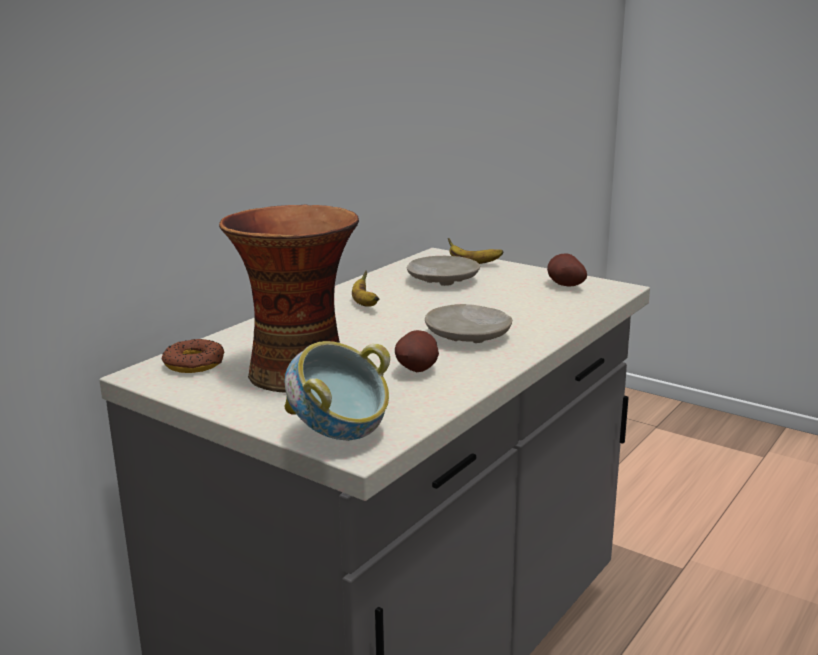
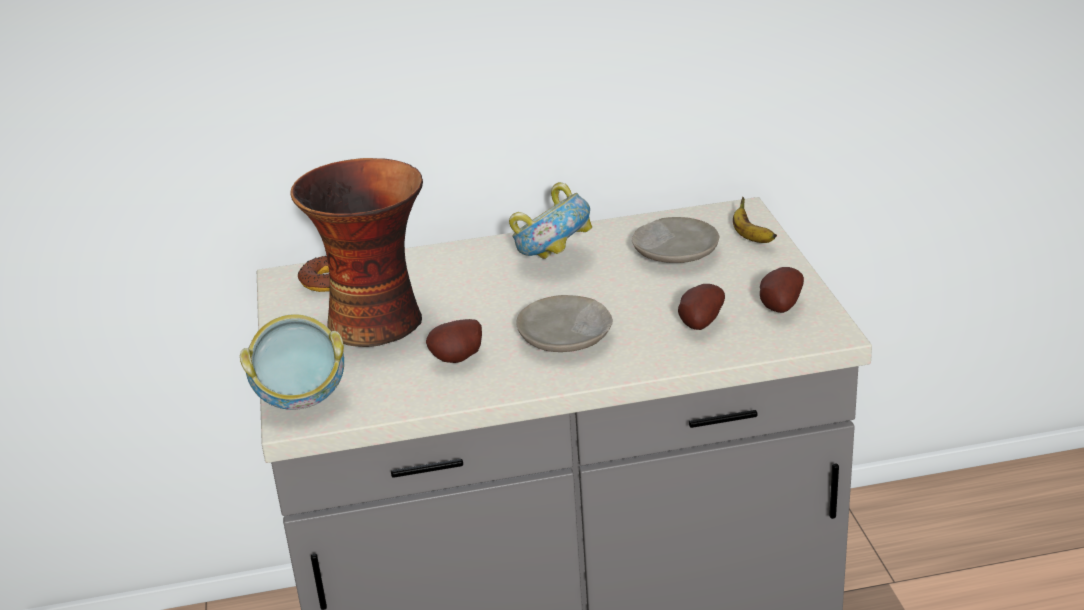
camera: 45 degrees right, 10 degrees up
(364, 304) = (553, 259): banana -> bowl
(537, 305) = (698, 324): none -> potato

